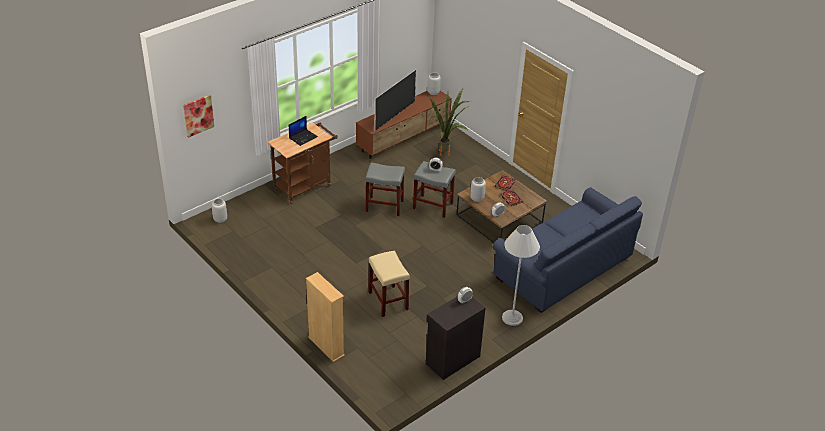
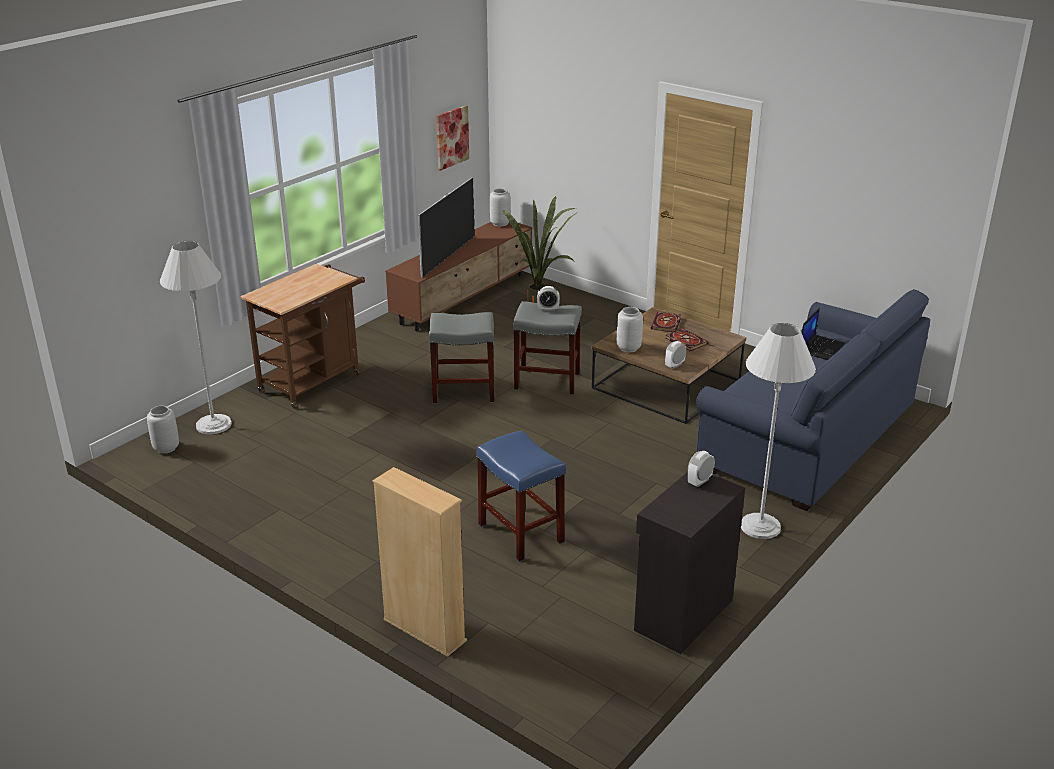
camera: 10 degrees left, 10 degrees down
(198, 115) = (105, 239): picture -> picture (451, 137)
(246, 208) = (213, 425): none -> white floor lamp
(303, 137) = (304, 283): laptop -> laptop (821, 347)
(388, 301) = (522, 533): beige stool -> blue stool

